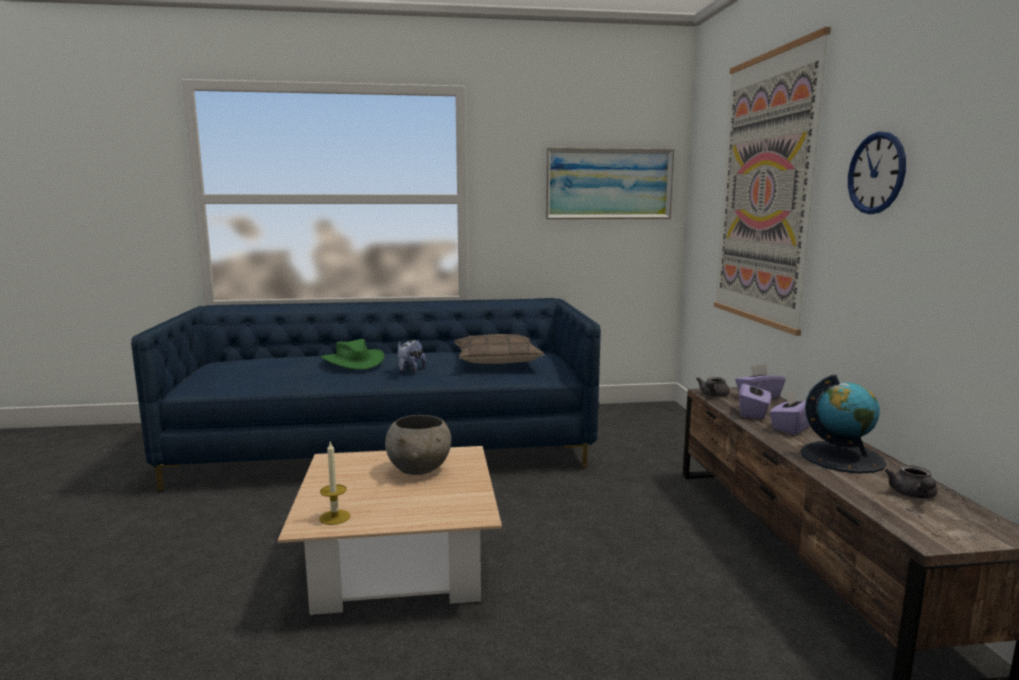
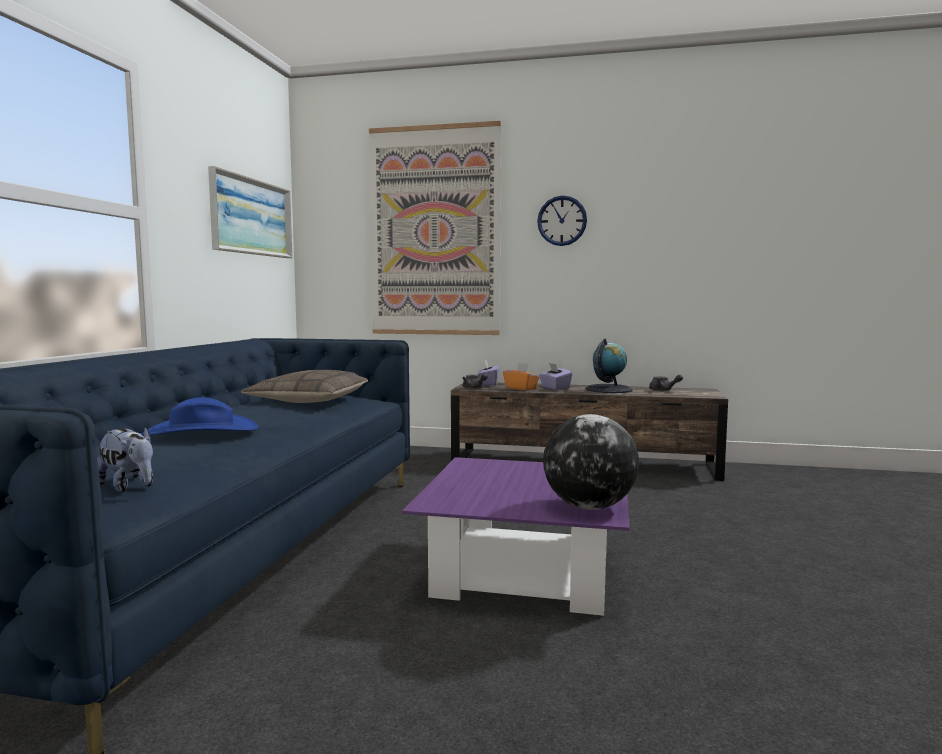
camera: 70 degrees left, 5 degrees down
(334, 517) = (589, 507): candle -> globe
(353, 361) = (201, 431): green hat -> blue hat
(399, 563) = (525, 571): beige coffee table -> purple coffee table
(410, 370) = (288, 421): plush toy -> plush toy (129, 487)
(420, 470) = (496, 477): grey bowl -> none
(753, 413) = (521, 388): purple tissue box -> orange tissue box

